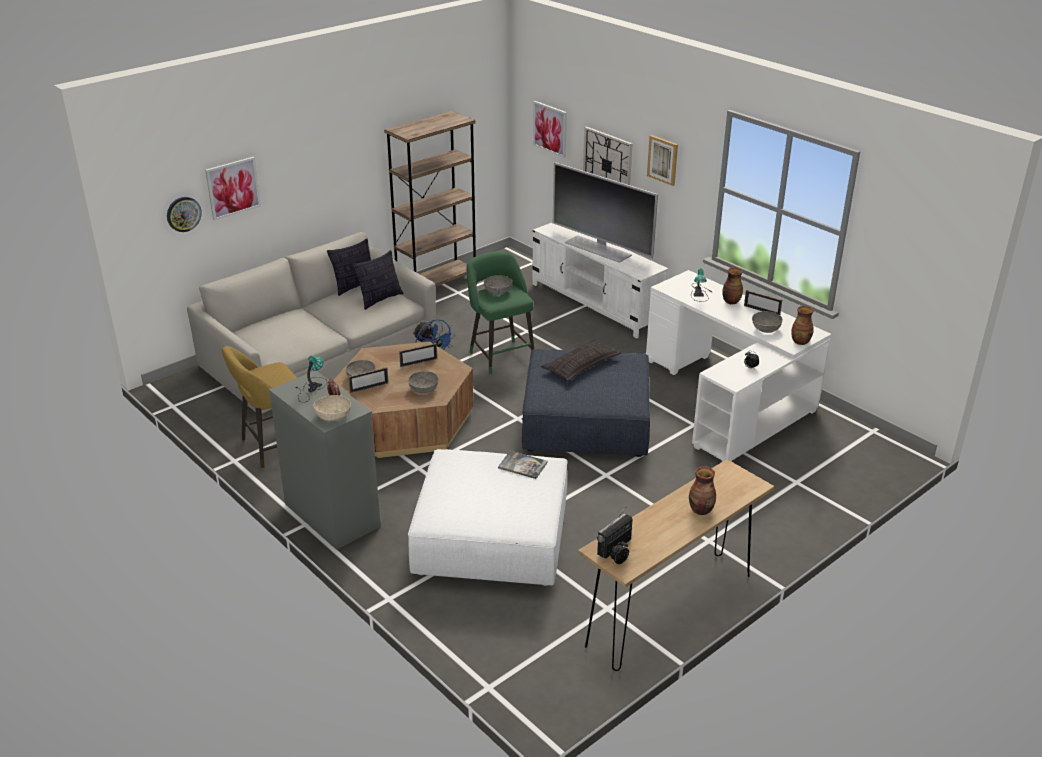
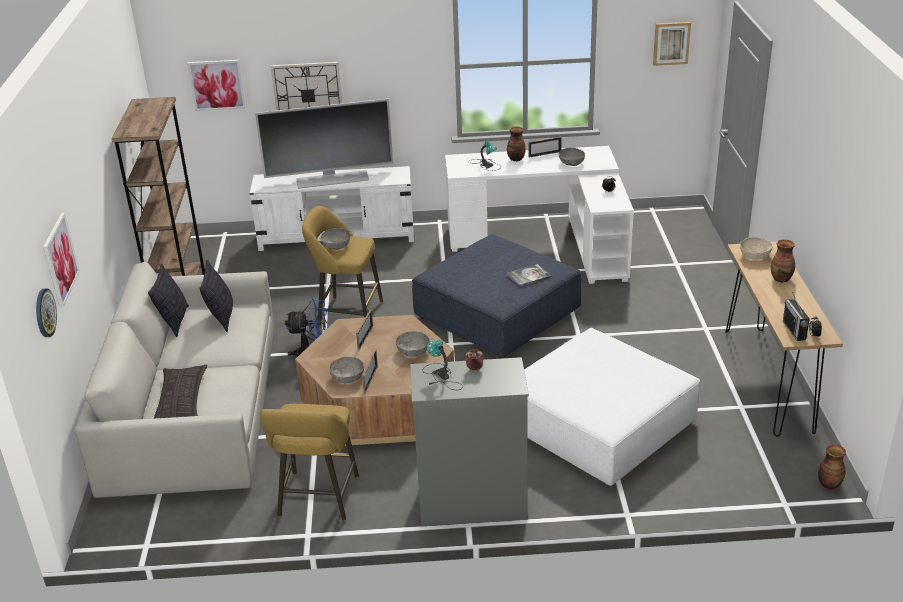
camera: 50 degrees left, 0 degrees up
(333, 416) = (506, 379): beige bowl -> beige bowl (755, 255)
(500, 356) = (346, 313): green stool -> yellow stool
(522, 465) = (582, 349): book -> book (528, 276)
(581, 365) = (473, 266): pillow -> pillow (181, 400)
(663, 160) = (381, 64): picture -> picture (671, 43)
(800, 341) = (605, 159): vase -> vase (828, 484)

